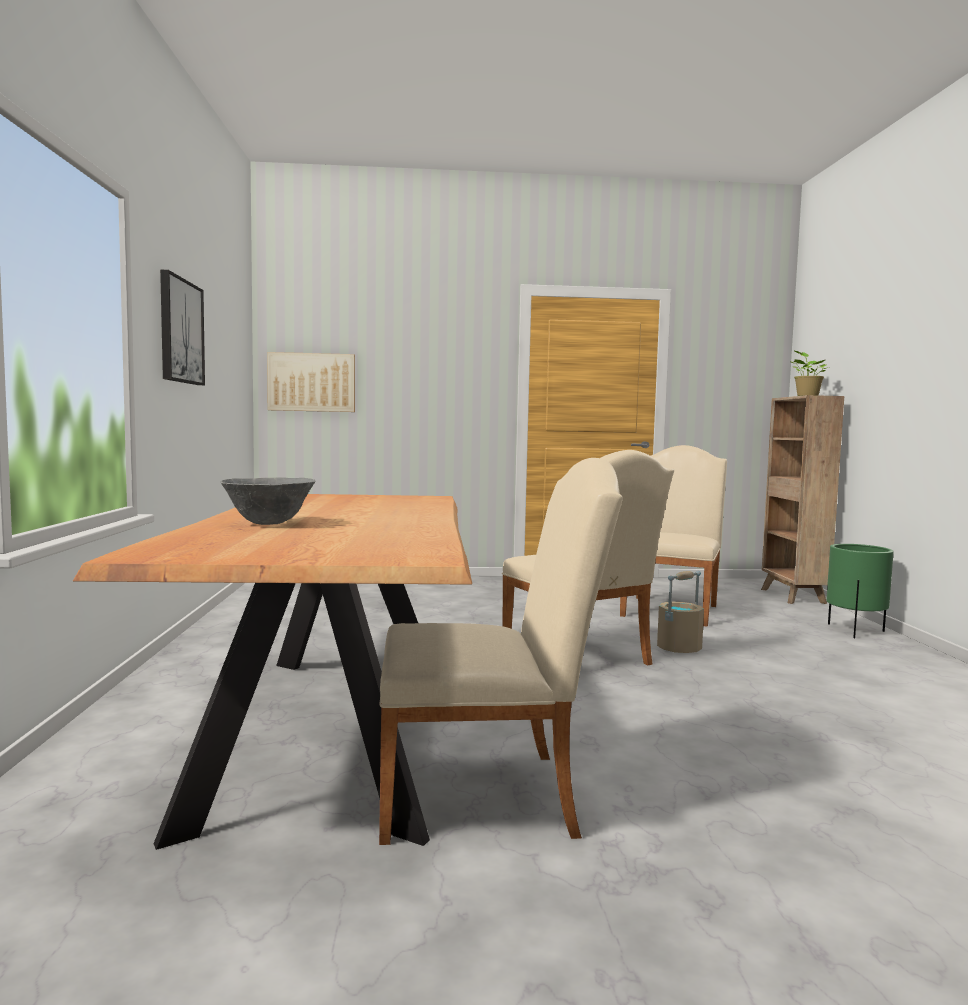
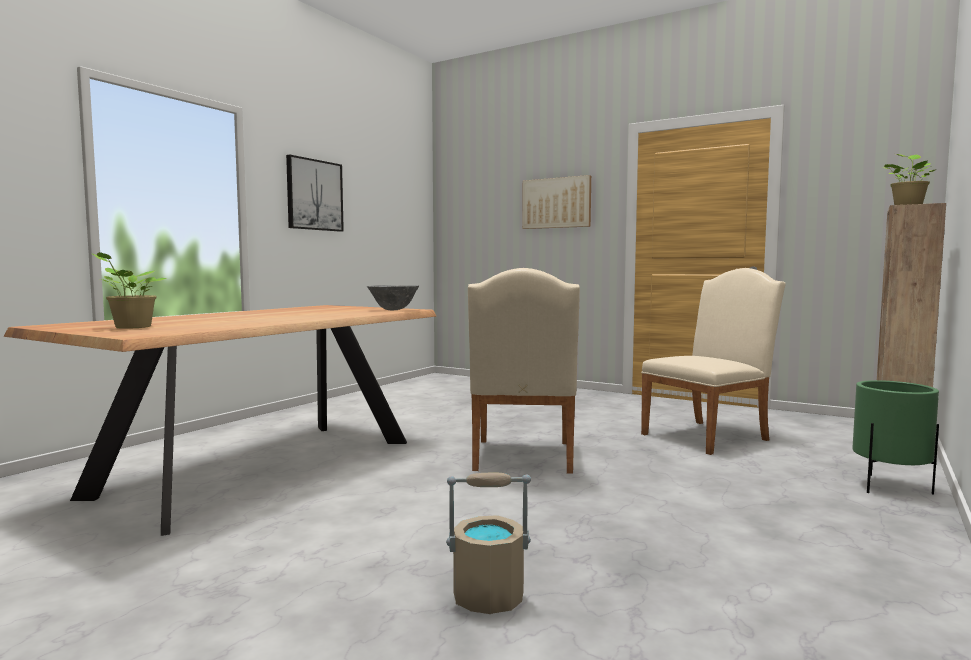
camera: 35 degrees right, 0 degrees up
(269, 524) = (196, 317): grey bowl -> grey bowl (393, 310)
(312, 382) = (469, 225): picture -> picture (556, 203)
(312, 547) = (130, 327): none -> potted plant
(491, 794) = (253, 522): beige chair -> none
(678, 648) = (630, 466): beige bucket -> beige bucket (488, 597)

